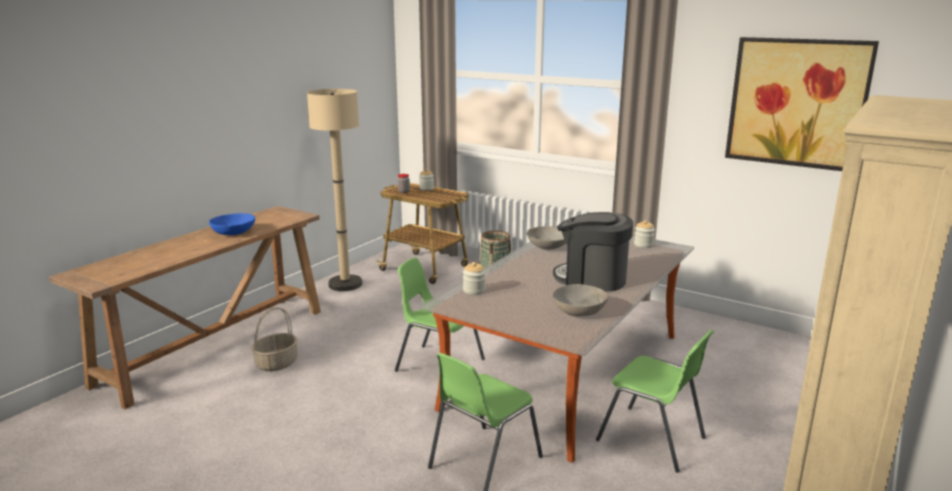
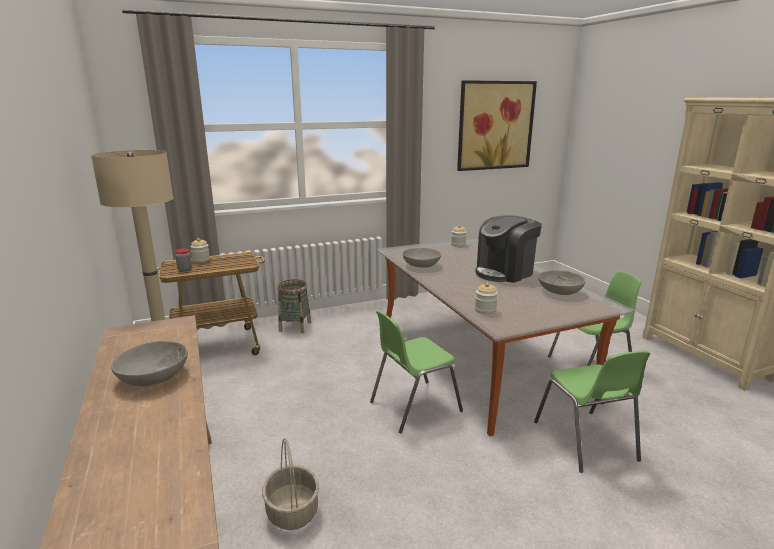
camera: 55 degrees left, 0 degrees up
(234, 232) = (153, 376): blue bowl -> grey bowl

